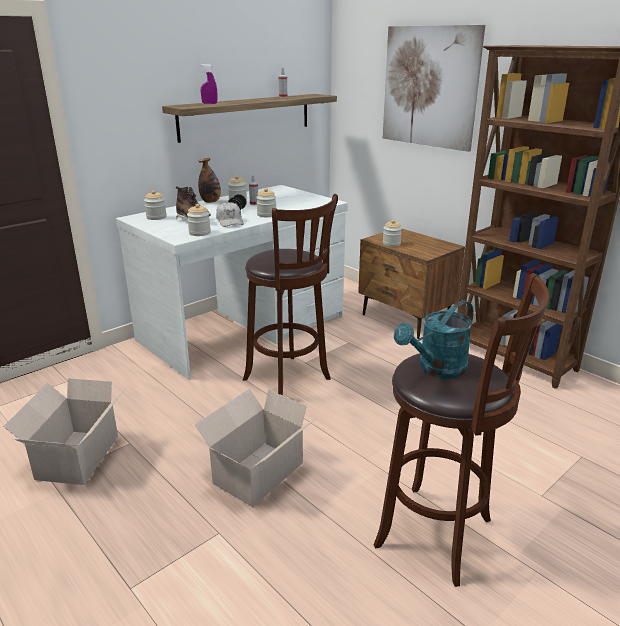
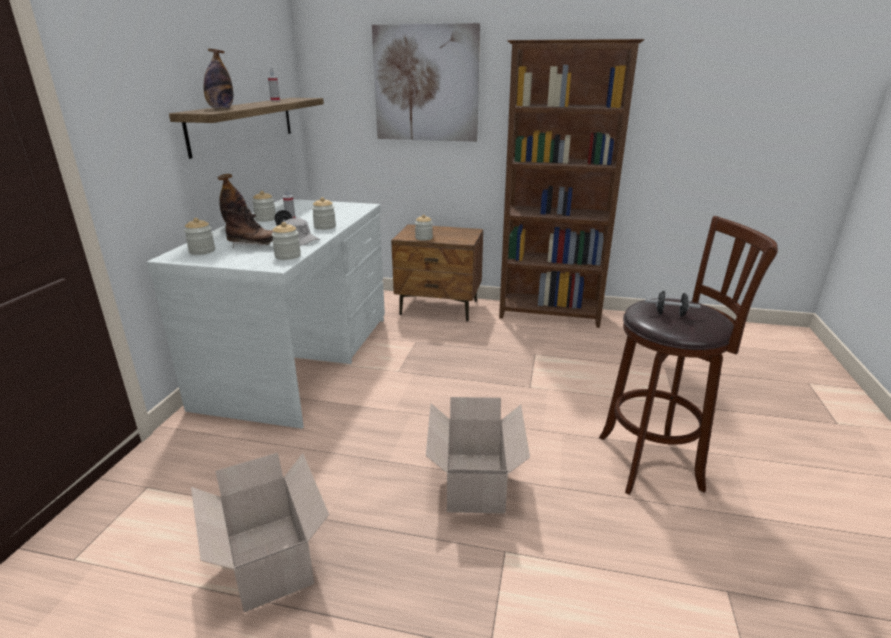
camera: 35 degrees left, 0 degrees up
(209, 103) = (221, 108): purple spray bottle -> bottle
(290, 381) = (404, 392): brown stool -> none
(436, 370) = (670, 314): turquoise watering can -> black dumbbell

